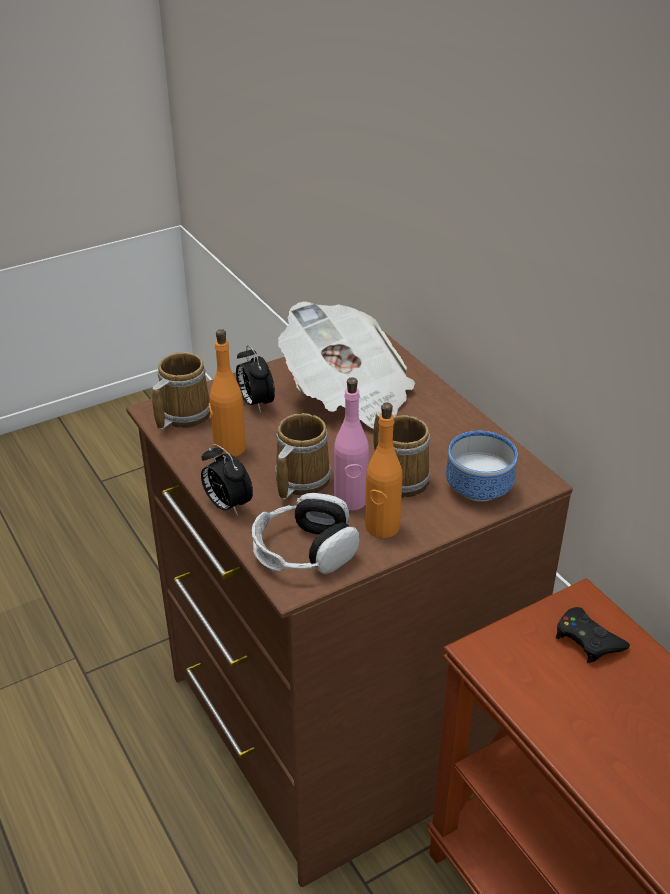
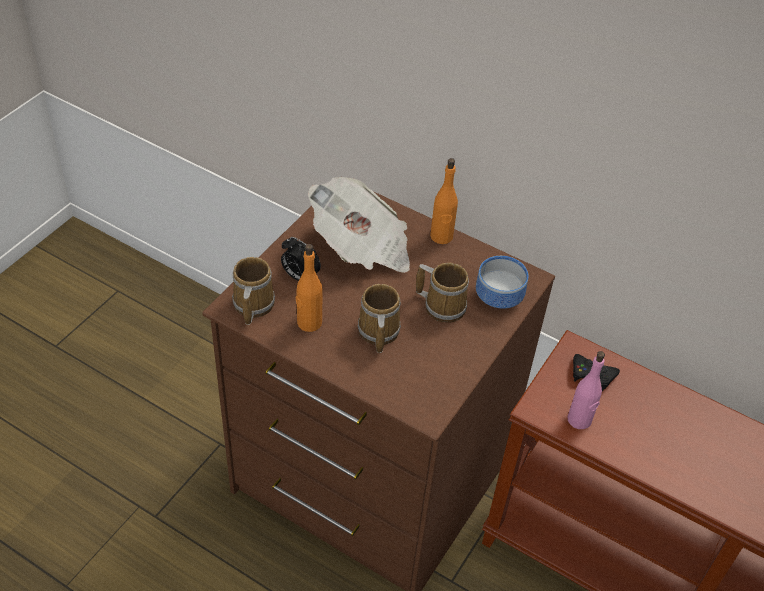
camera: 30 degrees left, 10 degrees up
(227, 505) = (342, 371): alarm clock -> none
(304, 551) = (419, 387): headphones -> none
(350, 500) = (423, 336): pink bottle -> pink bottle (579, 420)
(382, 527) = (457, 350): orange bottle -> orange bottle (441, 236)

